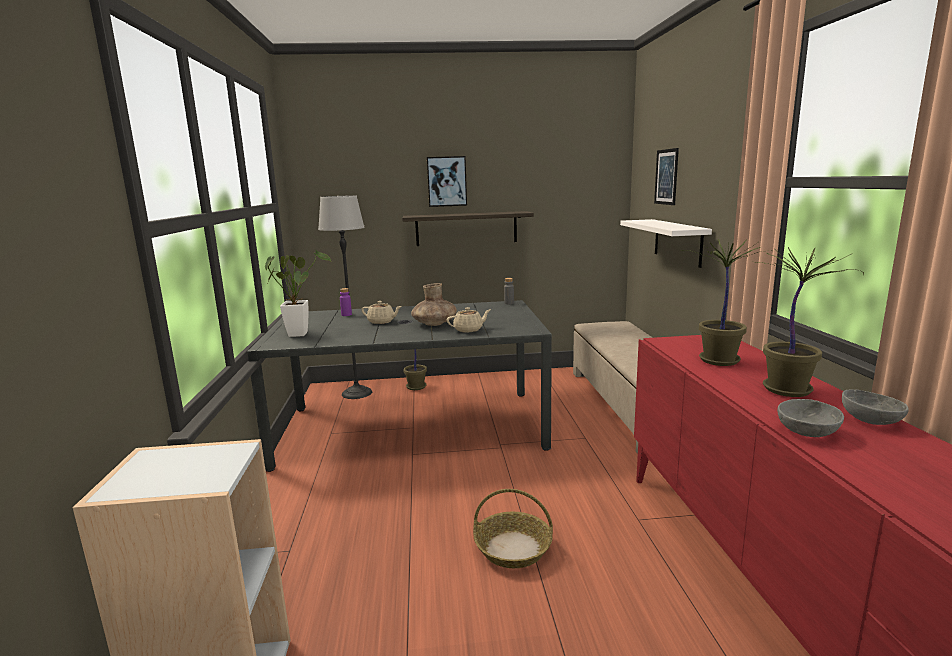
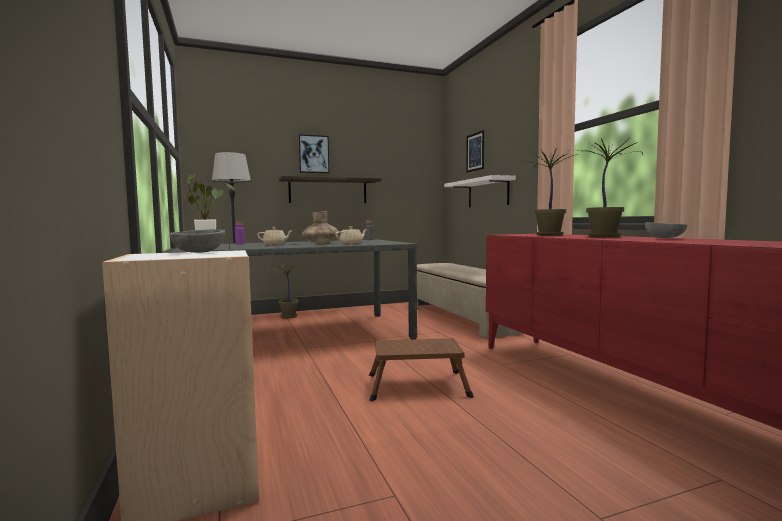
camera: 15 degrees left, 10 degrees down
(513, 548) = (418, 385): basket -> brown step ladder
(808, 433) = (635, 239): grey bowl -> grey bowl (199, 252)

